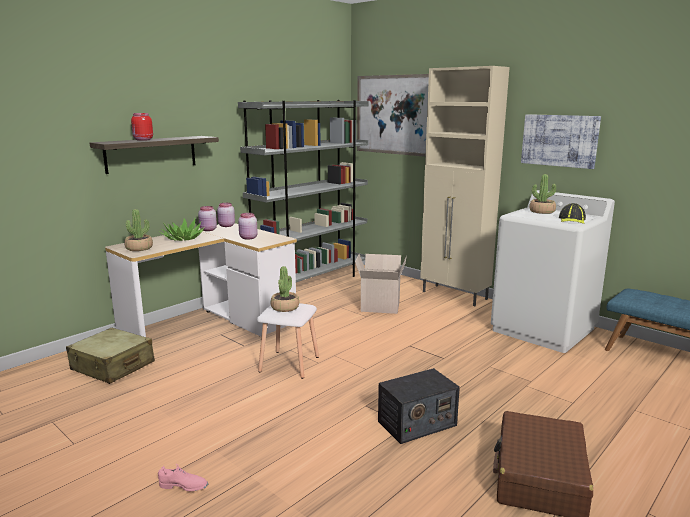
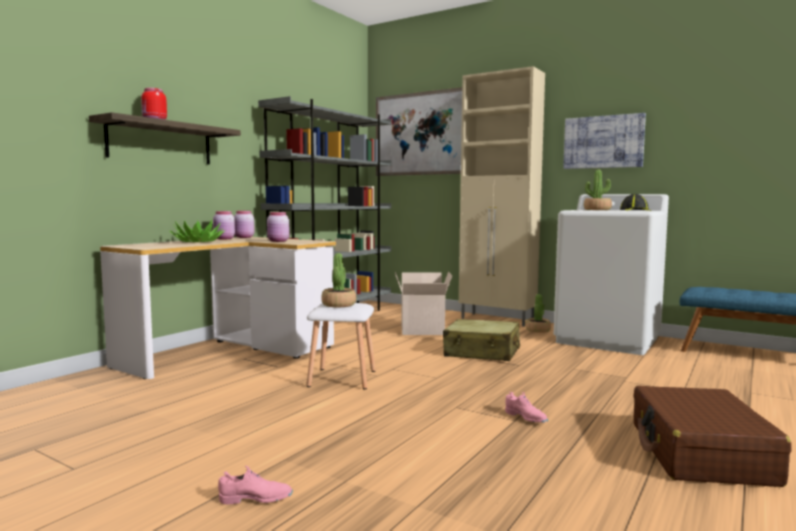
camera: 10 degrees left, 10 degrees down
(112, 366) = (109, 392): beige suitcase -> beige suitcase (482, 352)
(139, 248) = (146, 246): potted plant -> potted plant (538, 330)
(416, 423) = (526, 418): radio -> pink shoe

